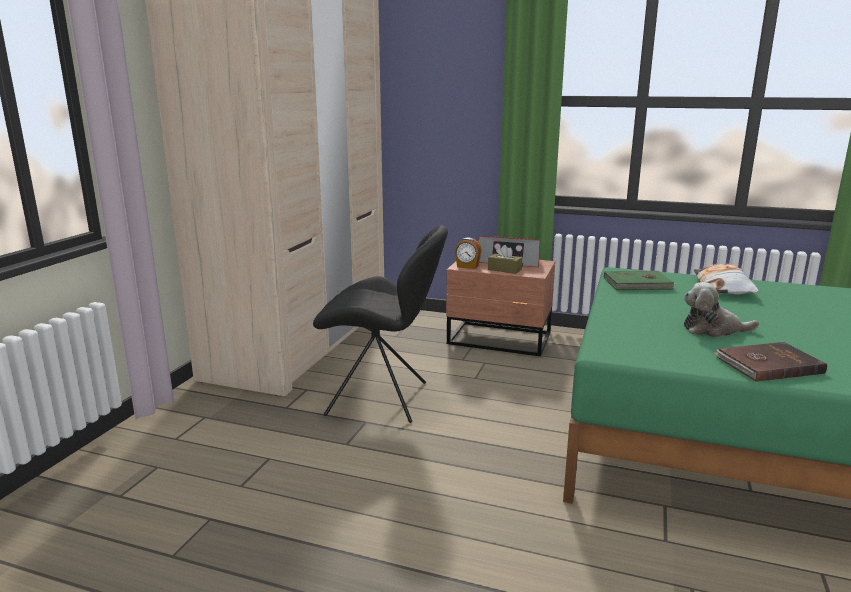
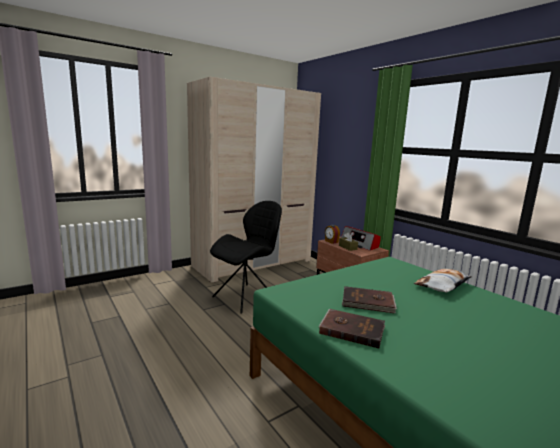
camera: 35 degrees right, 5 degrees down
(382, 399) = (246, 297): black chair -> black chair turned 90 degrees counterclockwise
(638, 284) = (385, 268): green book -> none
(713, 330) = (368, 302): plush toy -> brown book

